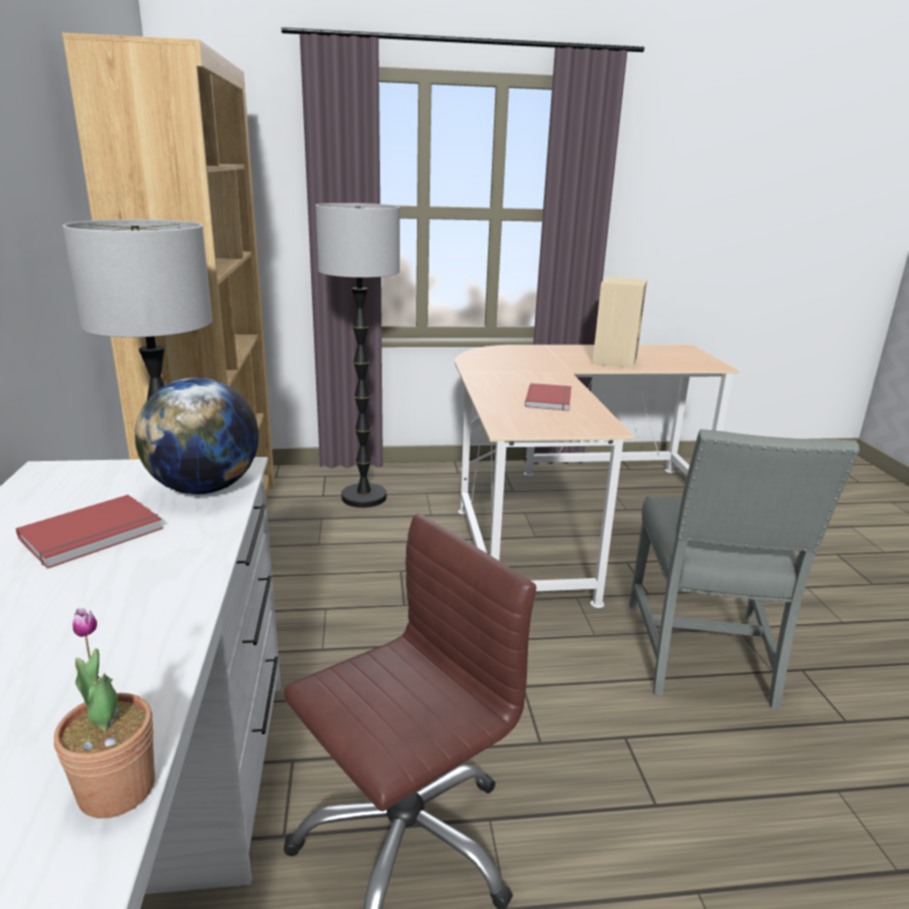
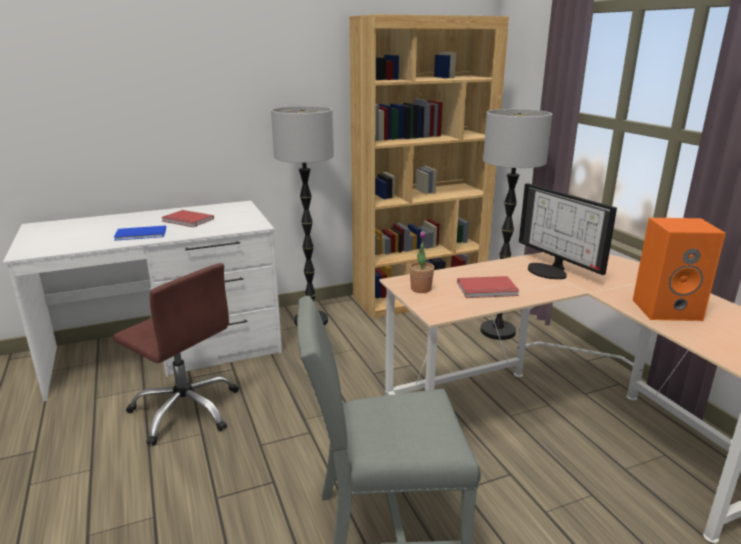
camera: 75 degrees right, 0 degrees up
(117, 789) = (44, 252): potted plant -> potted plant (421, 289)
(137, 596) = (142, 234): none -> blue book
(205, 488) = (232, 225): globe -> none
(511, 370) = (550, 270): none -> monitor
(614, 360) = (667, 309): beige speaker -> orange speaker

